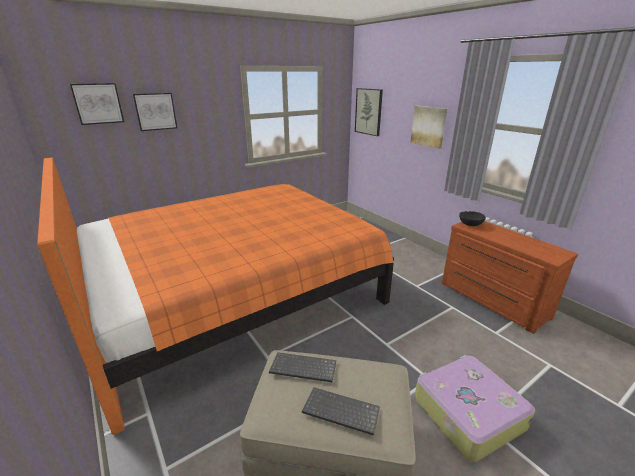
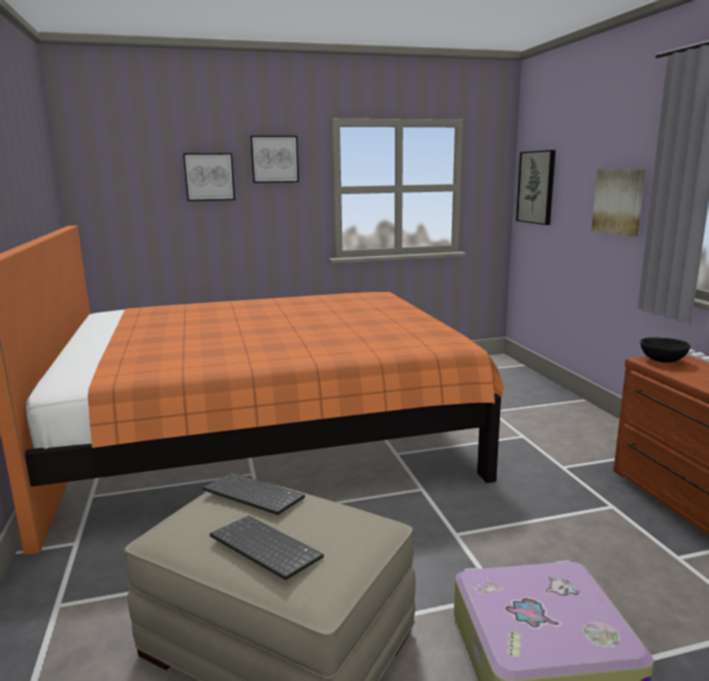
camera: 20 degrees right, 10 degrees down
(98, 103) = (140, 164): picture -> picture (274, 159)

